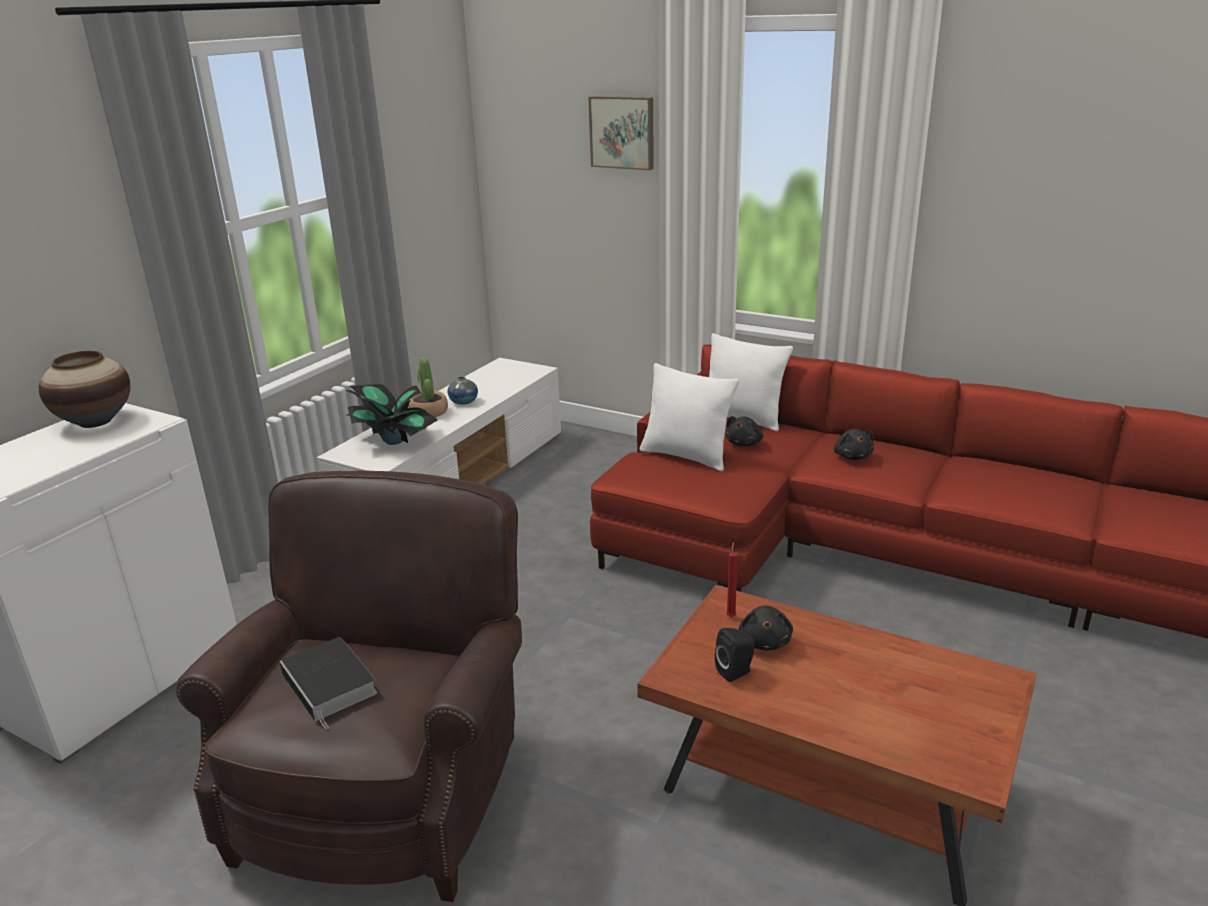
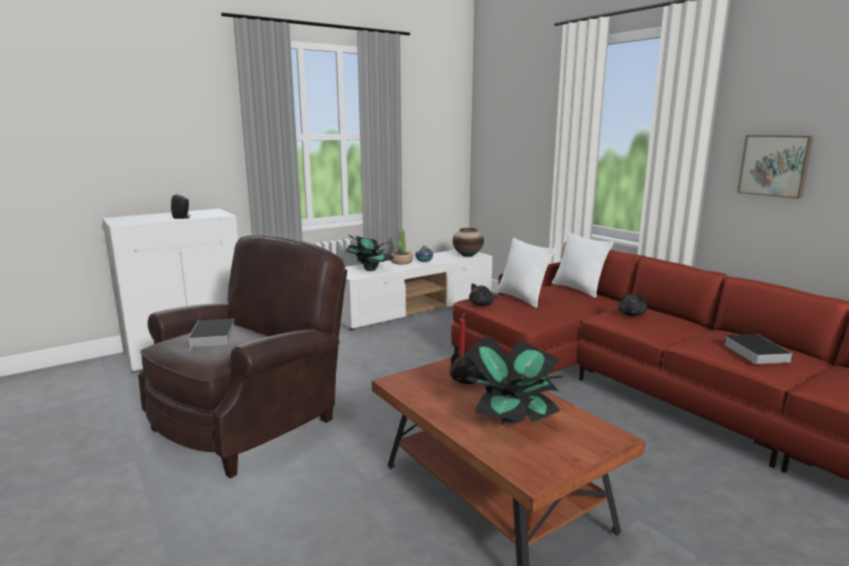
camera: 25 degrees right, 10 degrees down
(95, 422) = (200, 212): vase -> vase (467, 255)
(623, 132) = (542, 112): picture -> picture (775, 165)
(736, 672) = (434, 389): black speaker -> black speaker (182, 218)
(744, 443) = (566, 299): black plush toy -> black plush toy (482, 305)
(872, 688) = (512, 417): none -> potted plant
(1033, 491) = (754, 352): none -> book

